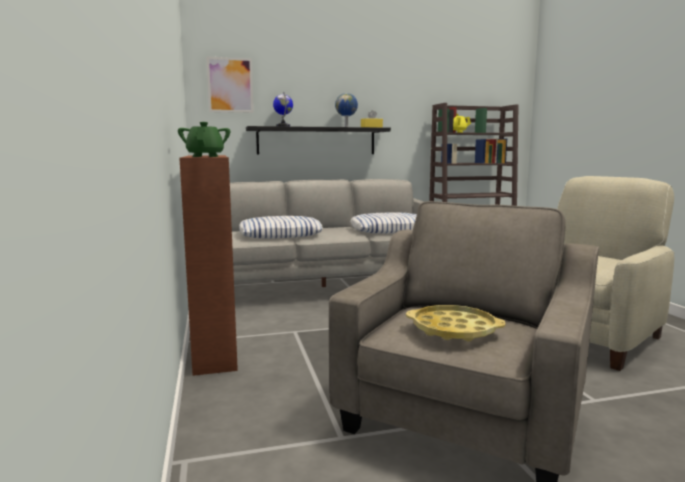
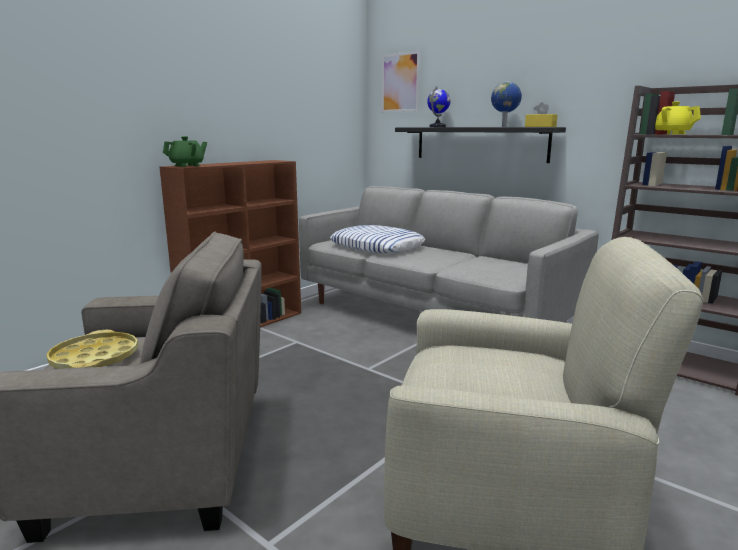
camera: 55 degrees right, 5 degrees up
(390, 230) = (487, 267): pillow -> none

